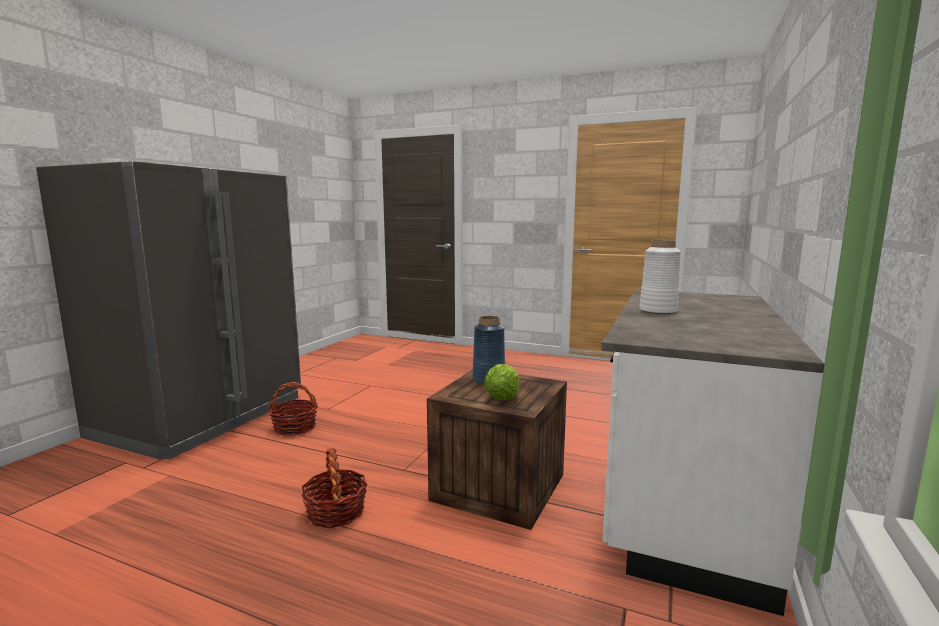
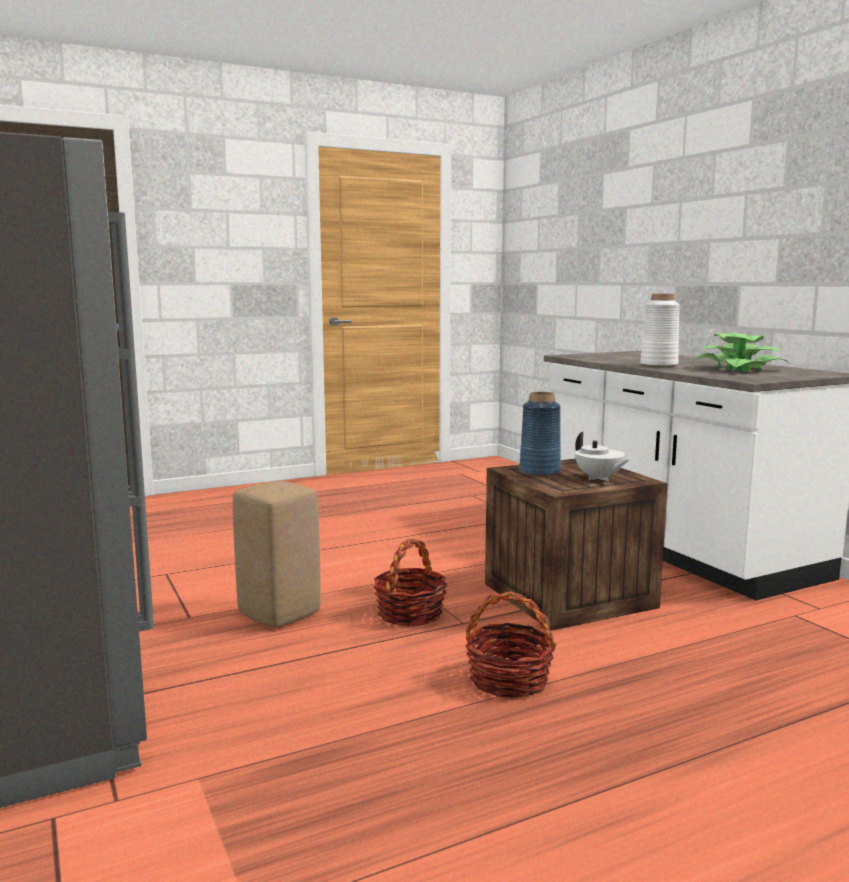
camera: 50 degrees left, 0 degrees up
(295, 428) = (211, 652): basket -> basket (410, 614)
(355, 423) = (279, 614): none -> beige stool
(502, 397) = (599, 478): lettuce -> white teapot
(707, 327) = (739, 369): none -> potted plant

